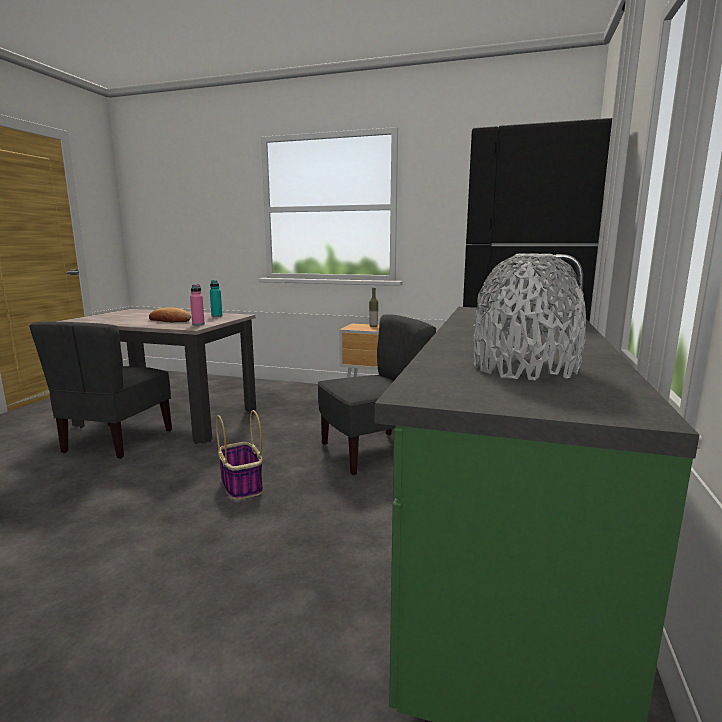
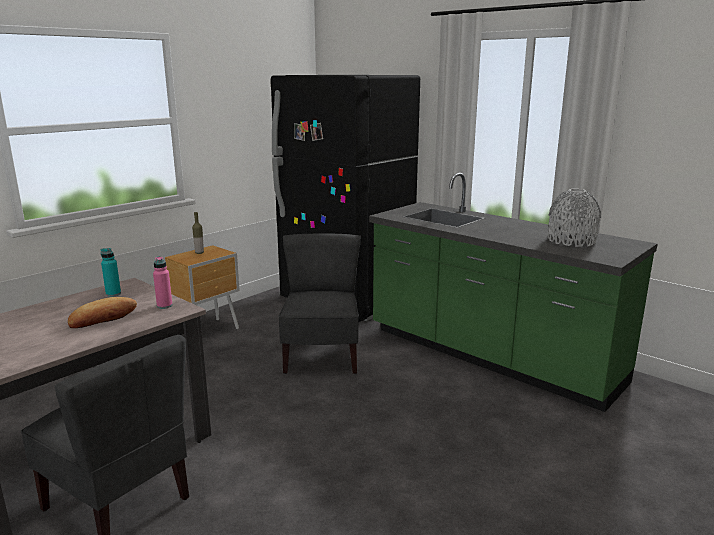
camera: 65 degrees left, 5 degrees up
(241, 485) = (328, 425): basket -> none

